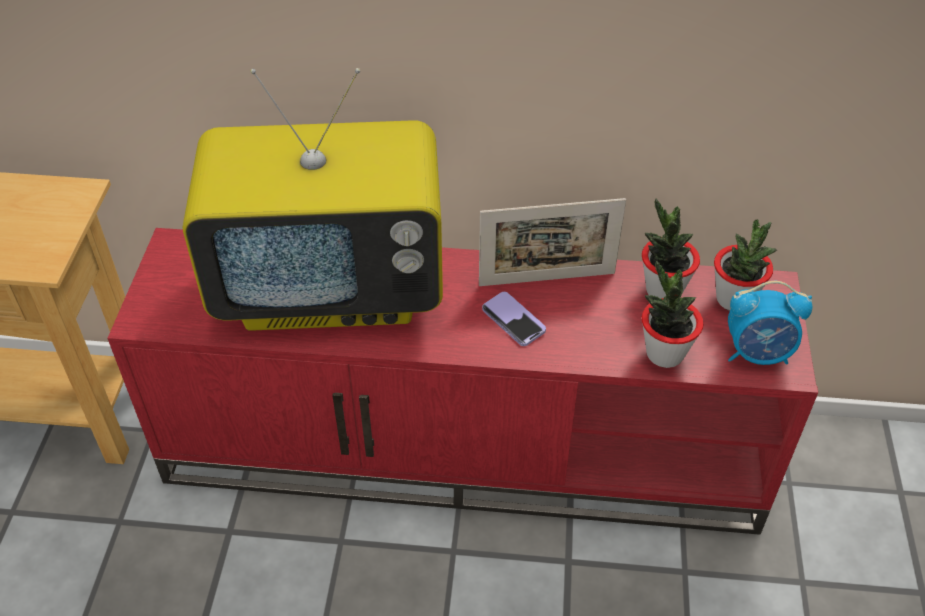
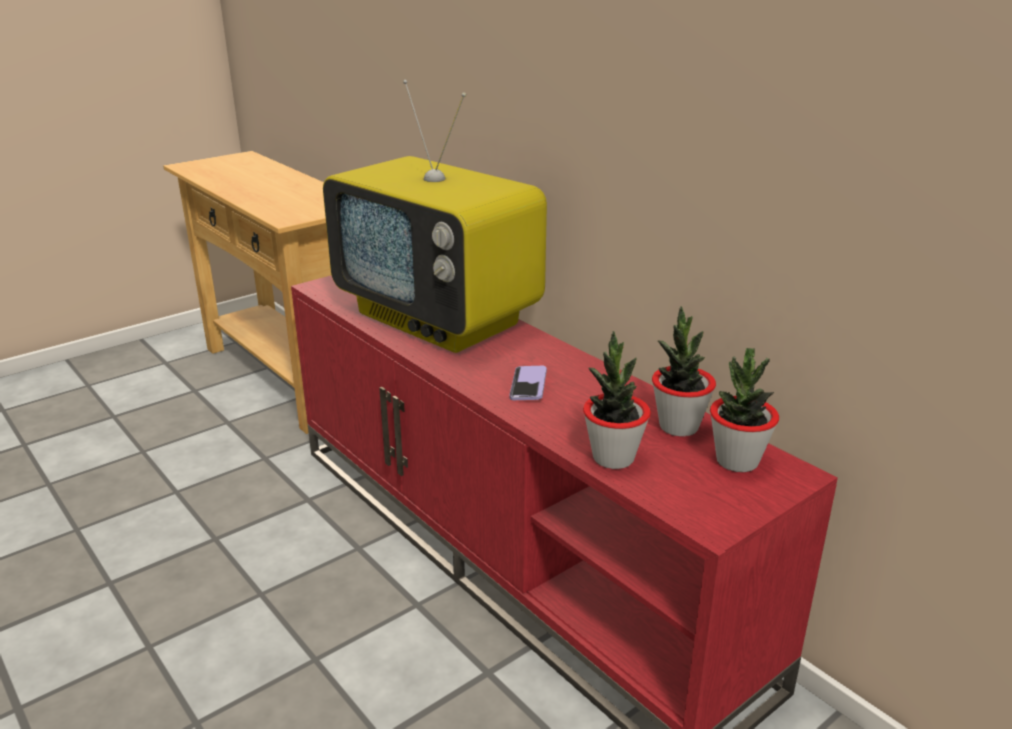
camera: 45 degrees right, 20 degrees down
(547, 279) = (592, 378): picture frame -> none
(757, 354) = (700, 501): alarm clock -> none

